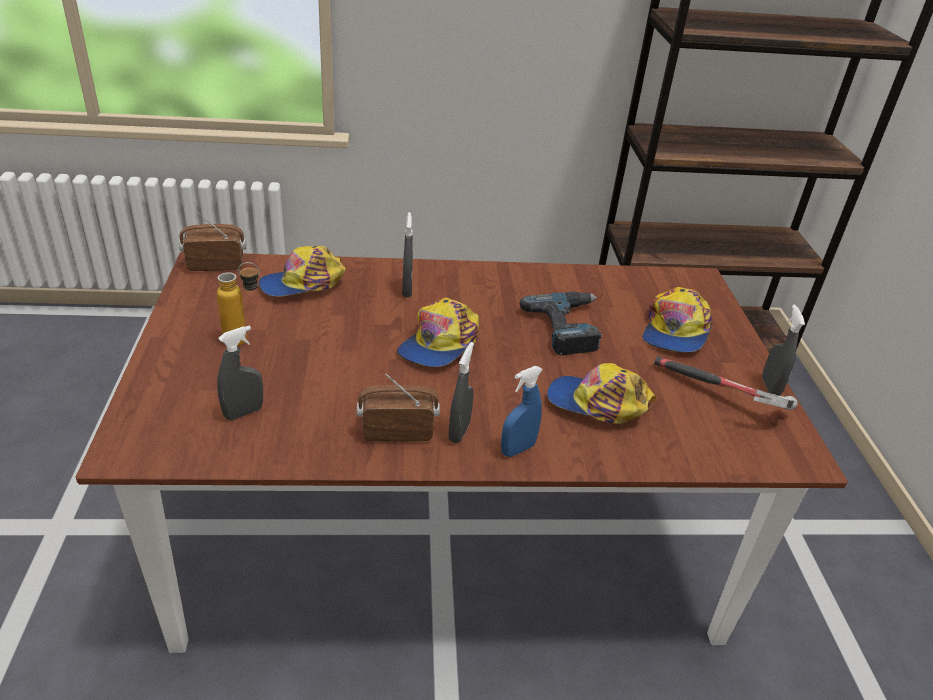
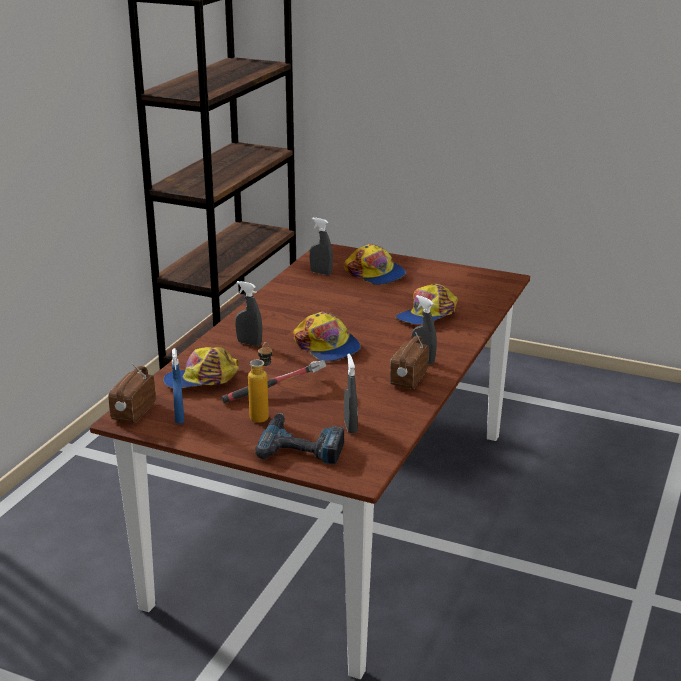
camera: 60 degrees left, 10 degrees down
(303, 284) = (202, 380): cap -> cap turned 75 degrees clockwise
(517, 449) = (450, 347): blue spray bottle -> blue spray bottle (179, 418)
(569, 327) = (345, 302): power drill -> power drill (302, 446)
(721, 398) = (447, 282): hammer -> hammer (279, 392)
(770, 387) = (447, 267): grey spray bottle -> grey spray bottle (321, 273)

